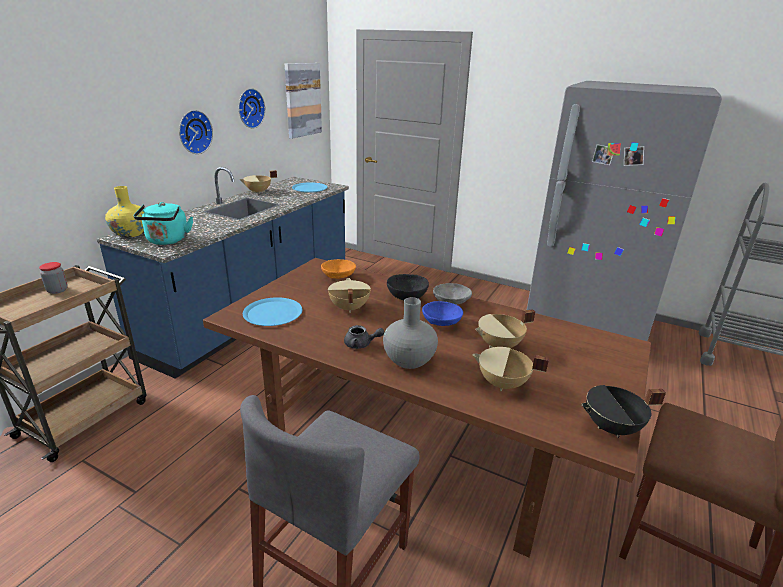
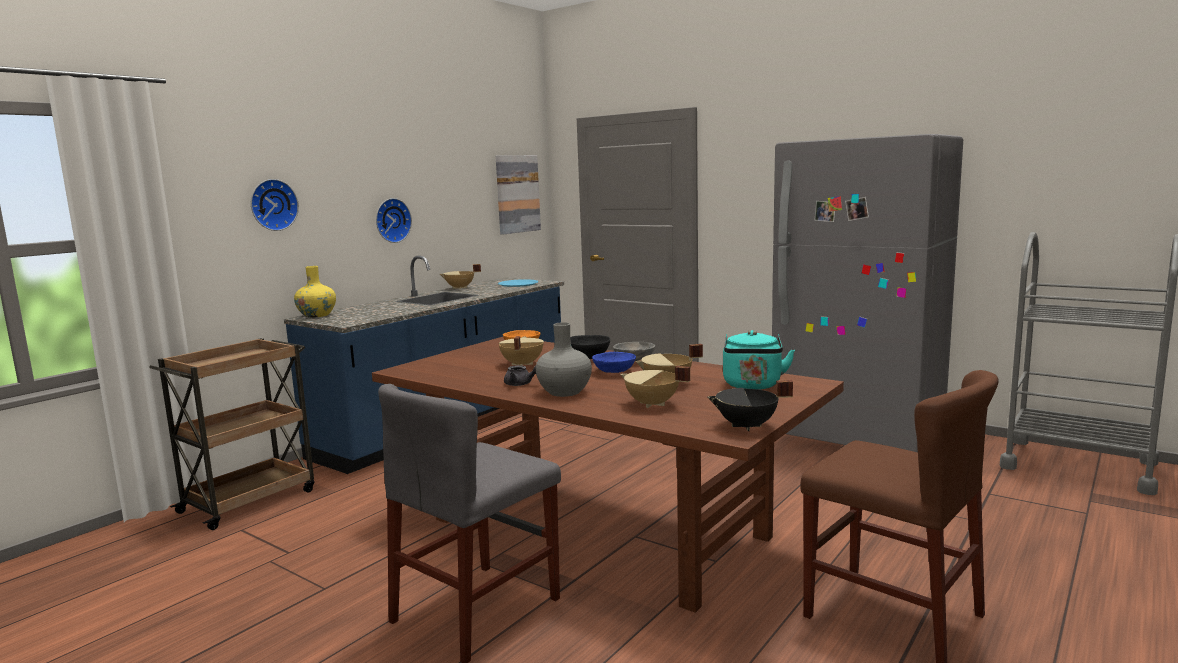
camera: 10 degrees right, 15 degrees down
(57, 290) = (240, 356): jar -> none
(167, 241) = (351, 318): turquoise kettle -> turquoise kettle (753, 386)
(249, 108) = (454, 199): wall clock -> wall clock (272, 205)
(272, 313) = (442, 368): blue plate -> none

